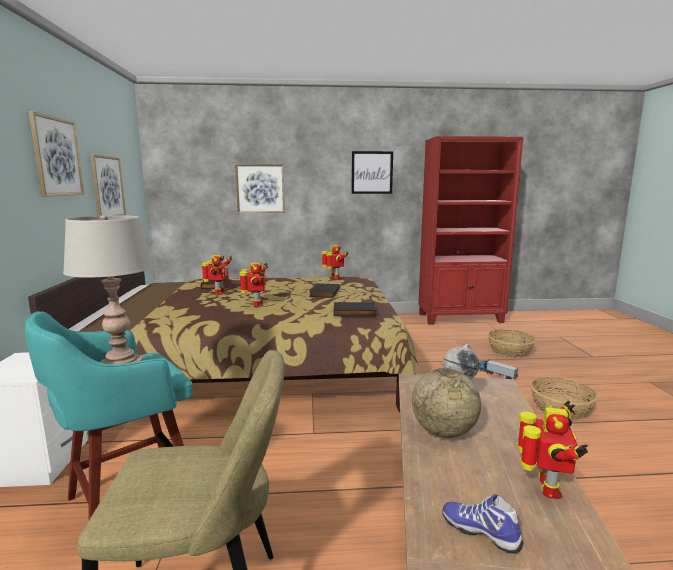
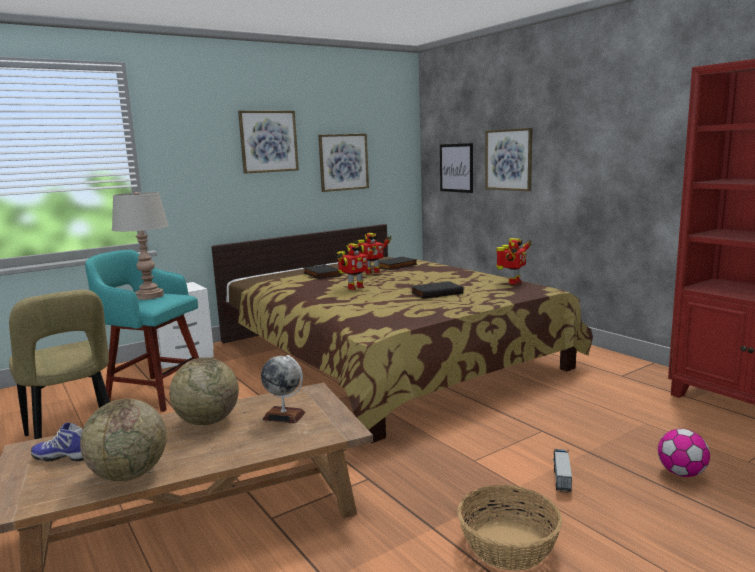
camera: 60 degrees right, 0 degrees up
(354, 312) = (383, 314): black book -> black book (321, 274)
(372, 172) = (641, 133): picture -> picture (456, 168)
(481, 531) = (64, 456): shoe -> shoe turned 90 degrees counterclockwise
(510, 351) = (681, 473): basket -> football
(546, 488) = (130, 474): toy robot -> globe

